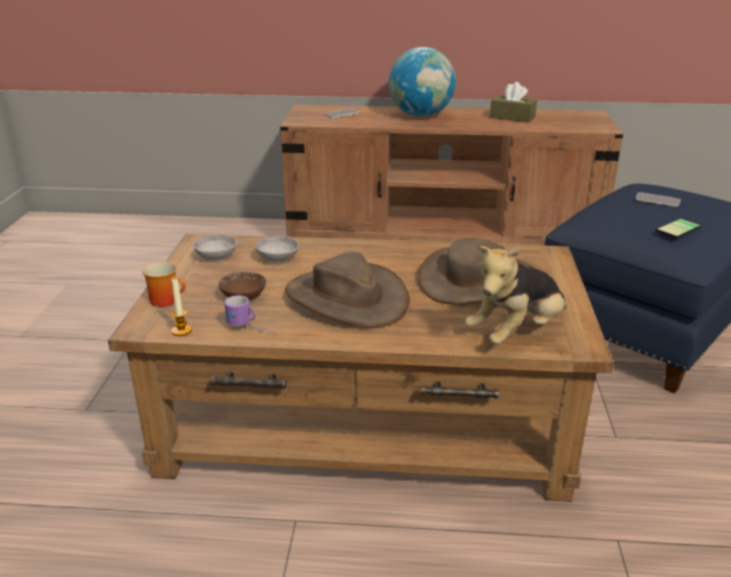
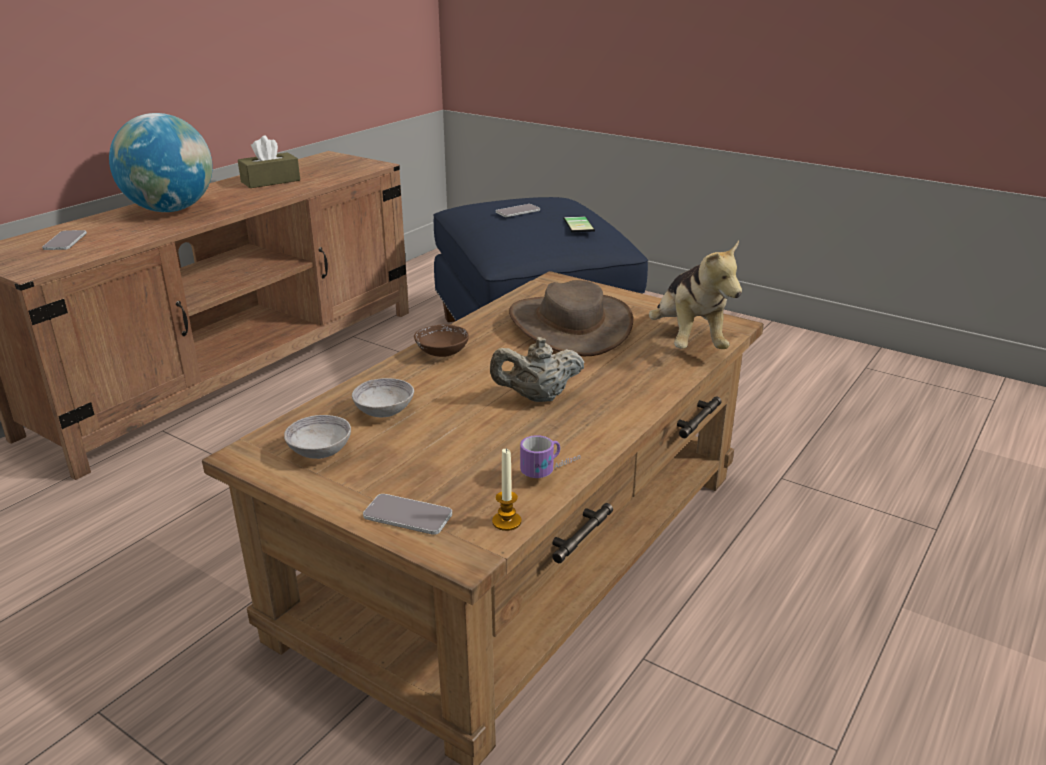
camera: 60 degrees left, 0 degrees up
(168, 300) = (407, 515): mug -> phone
(243, 297) = (462, 458): brown bowl -> brown bowl (442, 353)
(346, 298) = (537, 397): brown hat -> beige teapot

